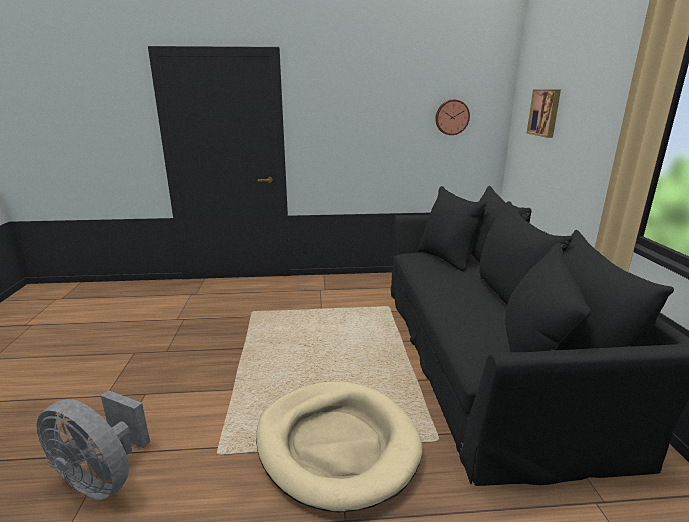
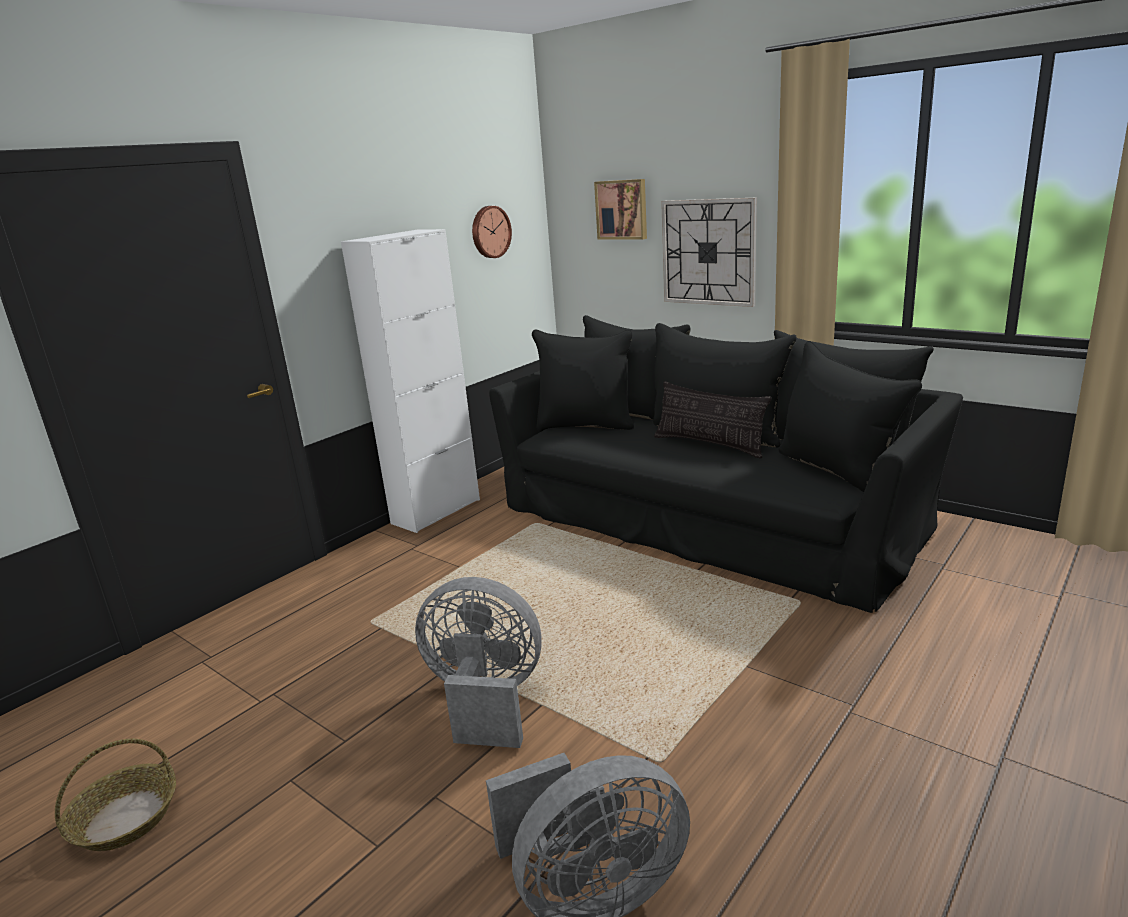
camera: 45 degrees left, 0 degrees up
(93, 332) = (125, 818): none -> basket
(223, 371) = (485, 700): none -> grey fan
(336, 445) = (741, 665): beige dog bed -> none
(359, 278) = (436, 511): none -> white cabinet
(484, 301) = (709, 445): none -> pillow
(583, 155) = (708, 252): none -> wall clock

